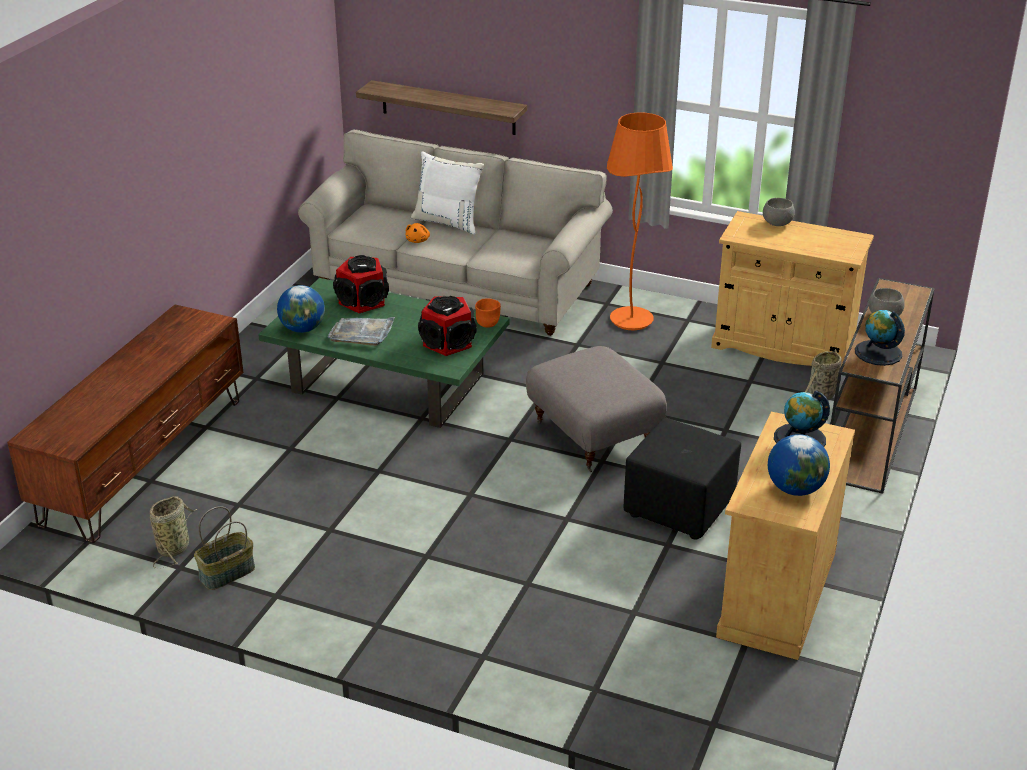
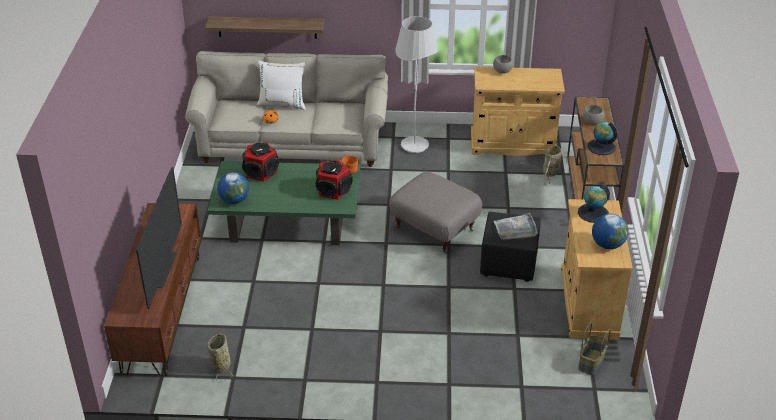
camera: 20 degrees left, 5 degrees up
(136, 390) = (165, 270): none -> television
(227, 574) = (265, 374): basket -> basket (592, 362)
(362, 333) = (274, 195): grey tray -> grey tray (515, 229)
(631, 320) = (414, 146): orange floor lamp -> white floor lamp

